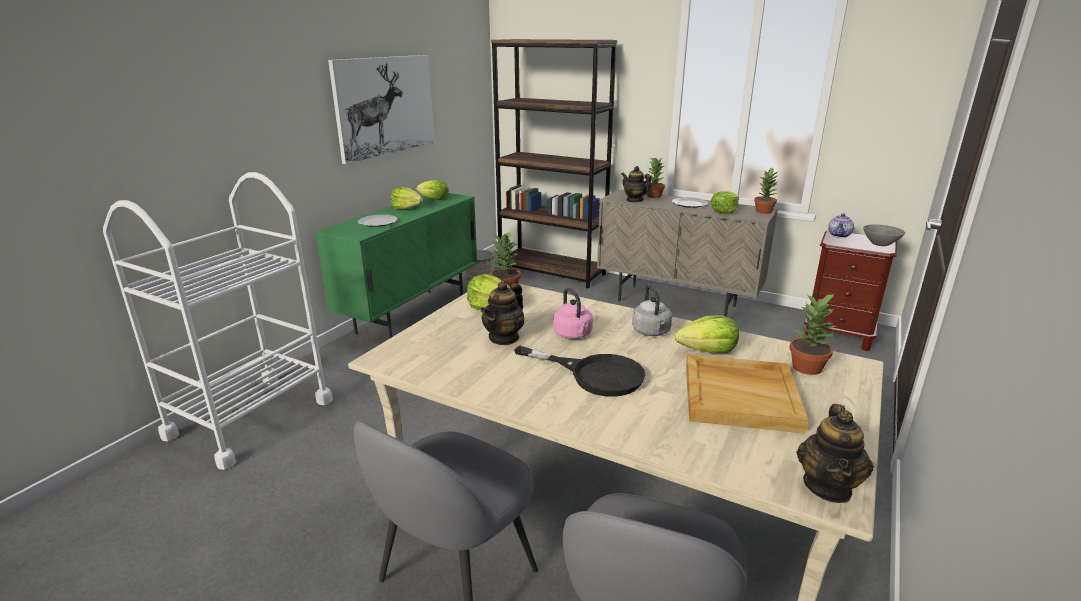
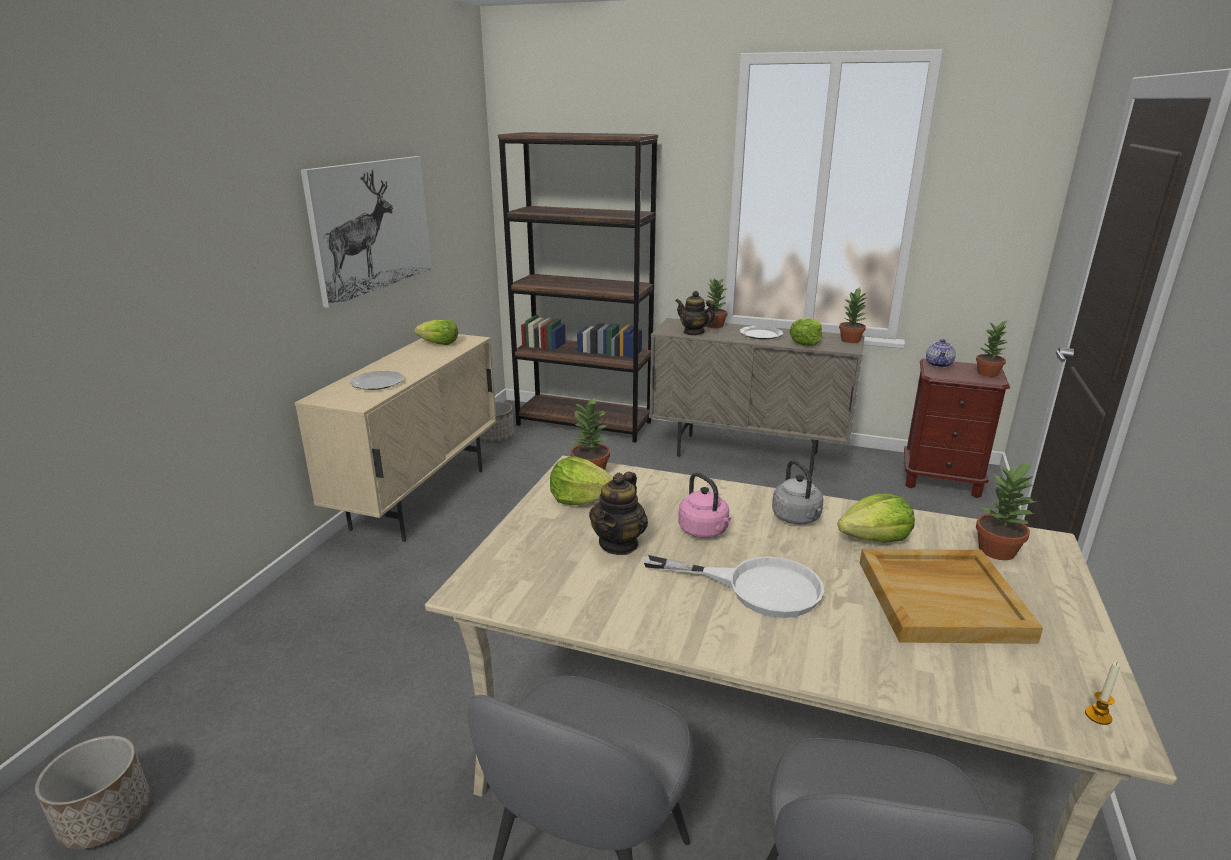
camera: 10 degrees left, 0 degrees up
(144, 498) = (105, 818): none -> planter
(250, 418) = (234, 671): white cart -> none
(407, 208) = (408, 358): lettuce -> none
(412, 316) = (420, 498): green cabinet -> beige cabinet
(594, 374) = (756, 587): black frying pan -> white frying pan
(828, 487) = (1098, 716): teapot -> candle
(880, 244) = (988, 373): grey bowl -> potted plant

